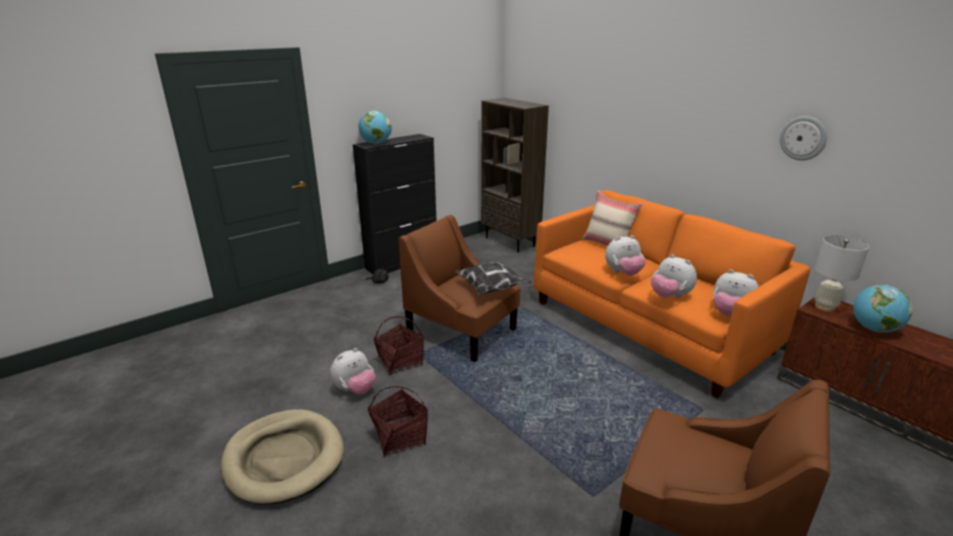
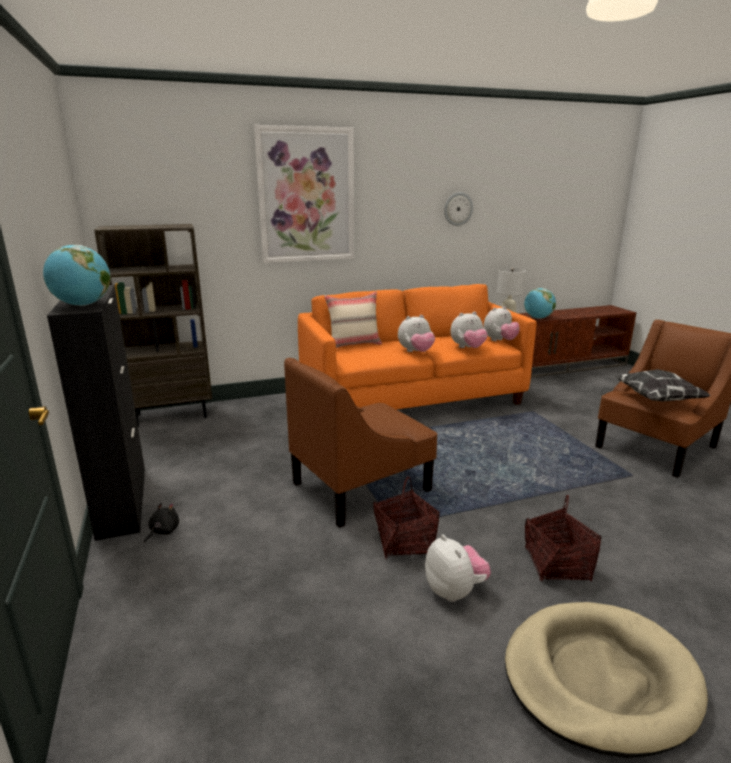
camera: 70 degrees left, 5 degrees down
(492, 289) = (388, 411): pillow -> pillow (657, 399)
(623, 273) = (416, 352): plush toy -> plush toy turned 60 degrees clockwise
(632, 95) = (306, 196): none -> picture

